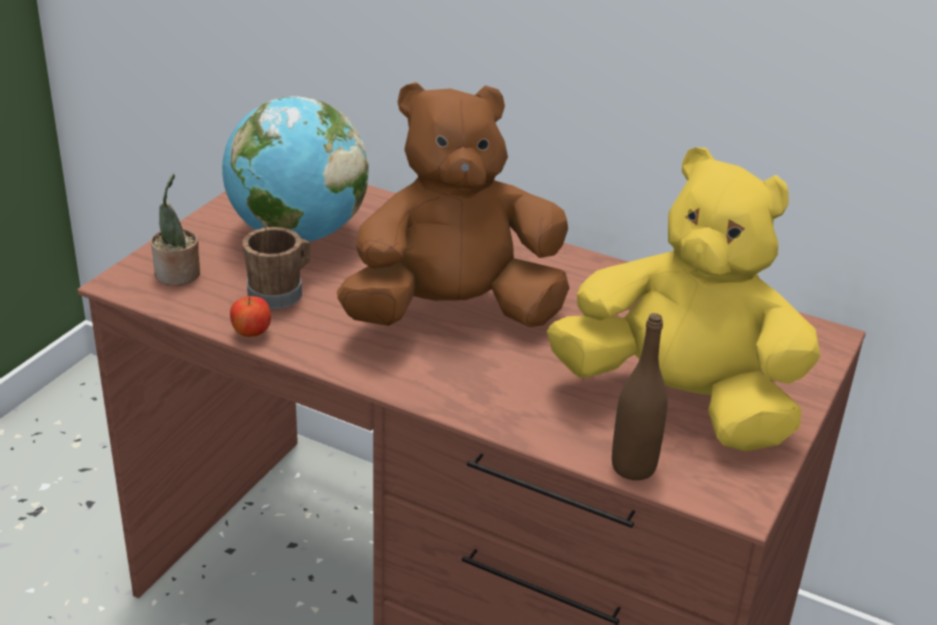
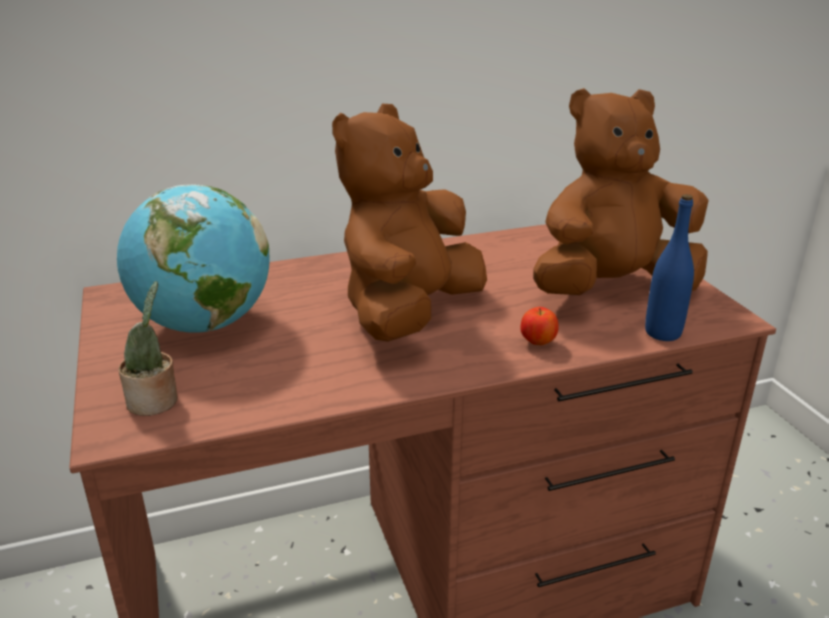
camera: 45 degrees left, 5 degrees down
(251, 333) = (299, 405): apple -> apple (538, 342)
(280, 293) = (267, 366): brown mug -> none
(633, 467) = (662, 333): brown bottle -> blue bottle
(680, 401) = (611, 289): yellow plush toy -> brown plush toy

